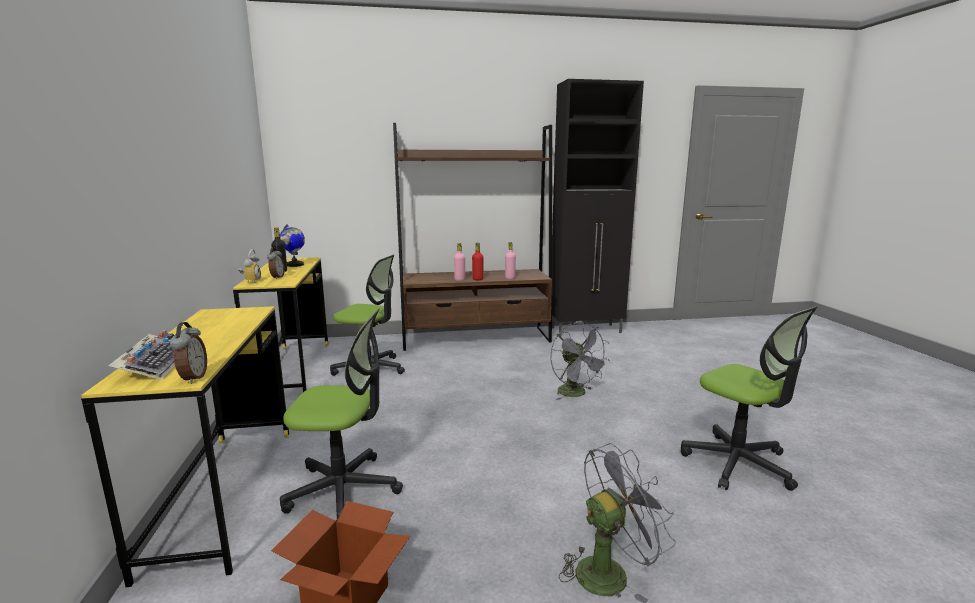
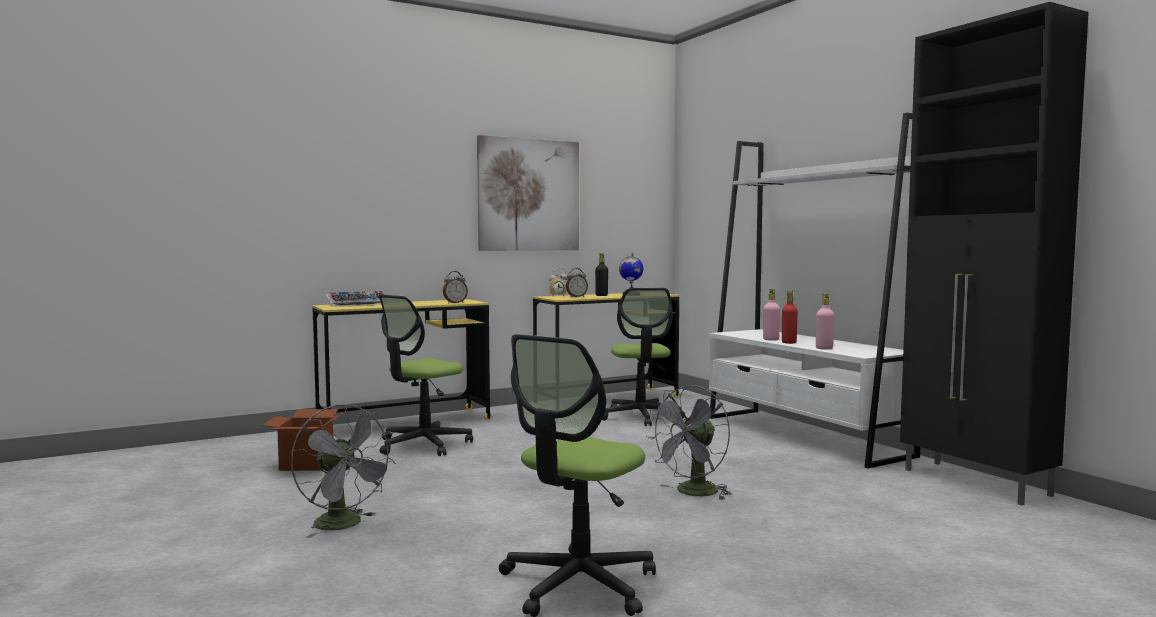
camera: 70 degrees right, 10 degrees down
(192, 378) = (335, 308): alarm clock -> alarm clock (455, 303)
(209, 165) = (529, 195): none -> picture
(343, 490) = (423, 444): office chair -> office chair turned 60 degrees clockwise
(476, 338) = (804, 436): brown bookcase -> white bookcase

